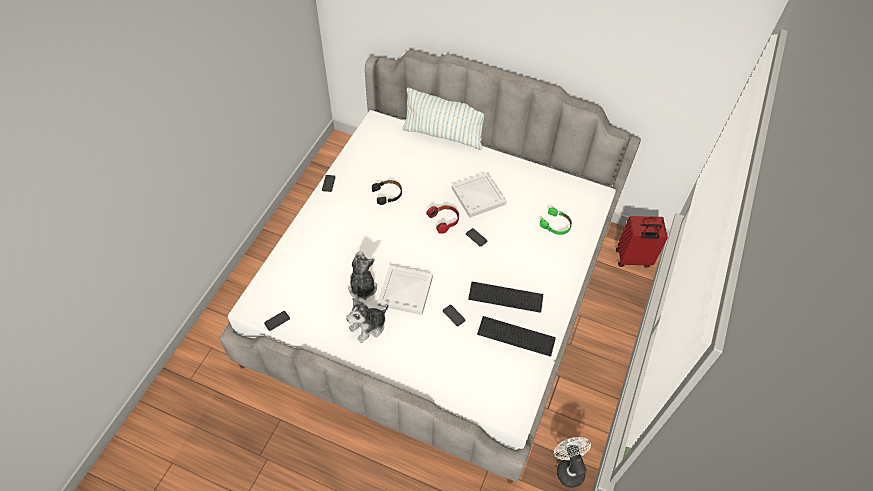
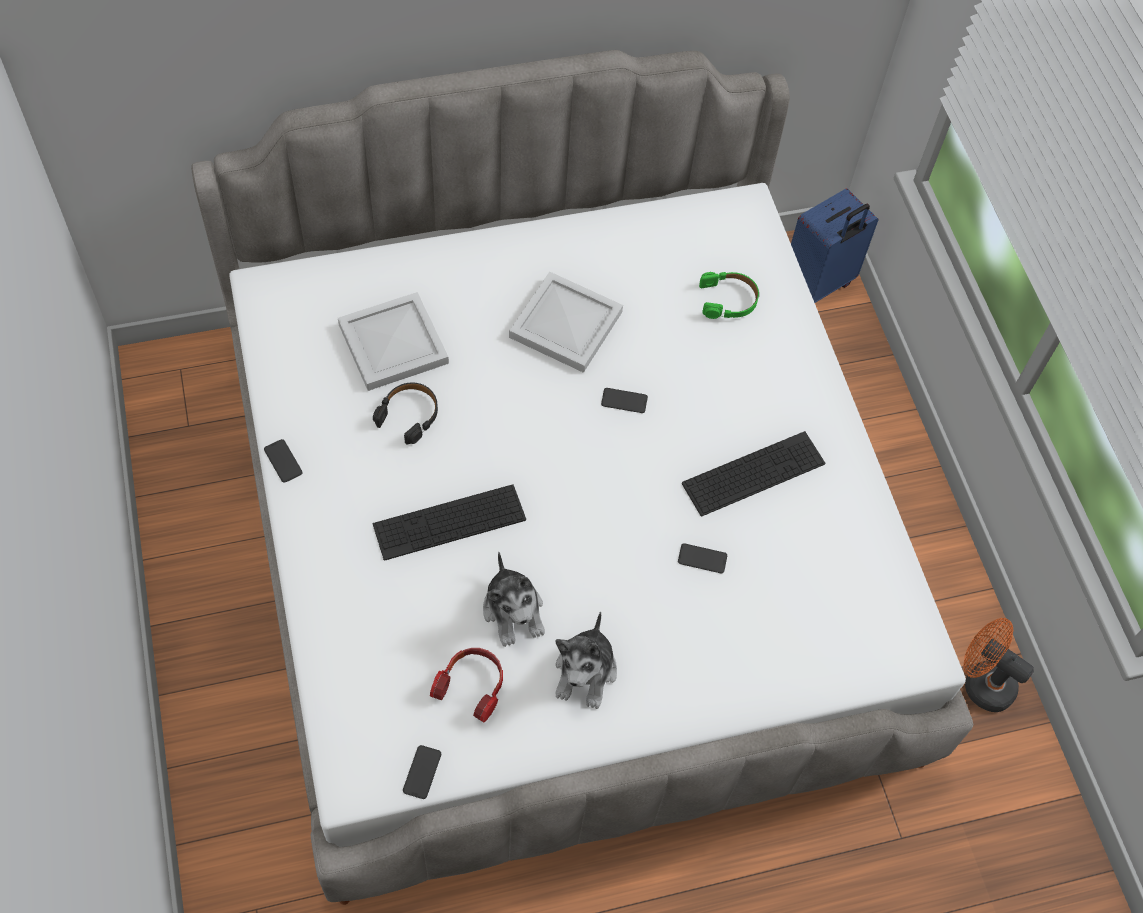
camera: 40 degrees left, 5 degrees up
(362, 287) = (514, 611): plush toy -> plush toy turned 150 degrees counterclockwise
(404, 291) = (590, 571): white tray -> white tray (392, 345)
(443, 135) = (411, 246): pillow -> none
(444, 220) = (548, 403): headphones -> headphones (472, 685)
(516, 336) = (821, 527): keyboard -> keyboard (449, 522)
(568, 468) = (981, 682): white fan -> orange fan
(633, 259) = (818, 285): red suitcase -> blue suitcase

